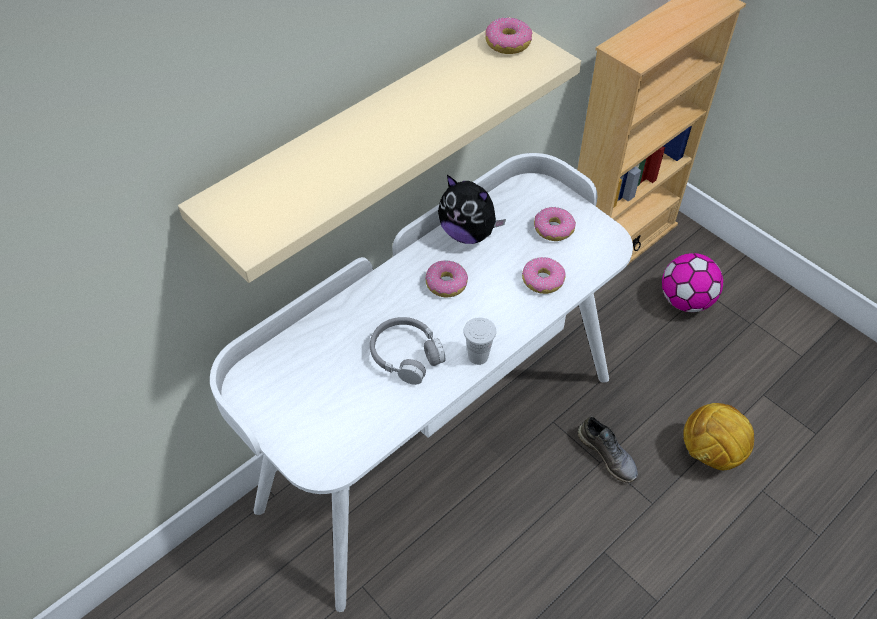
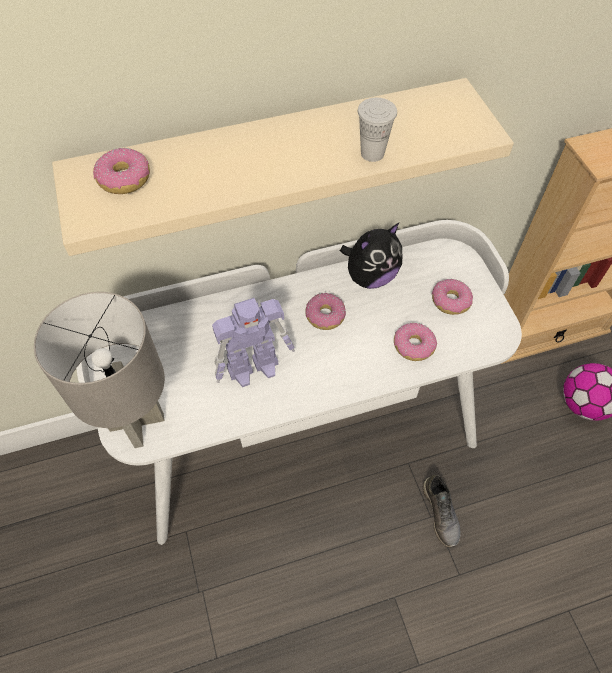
camera: 25 degrees right, 5 degrees up
(321, 450) = (138, 423): none -> grey table lamp
(406, 355) = (255, 367): grey headphones -> toy robot
(468, 233) = (370, 276): plush toy -> plush toy turned 90 degrees counterclockwise
(478, 356) = (316, 394): white cup -> white cup (372, 153)
(508, 43) = (448, 103): donut -> donut (124, 179)
(710, 453) = (536, 553): football -> none

